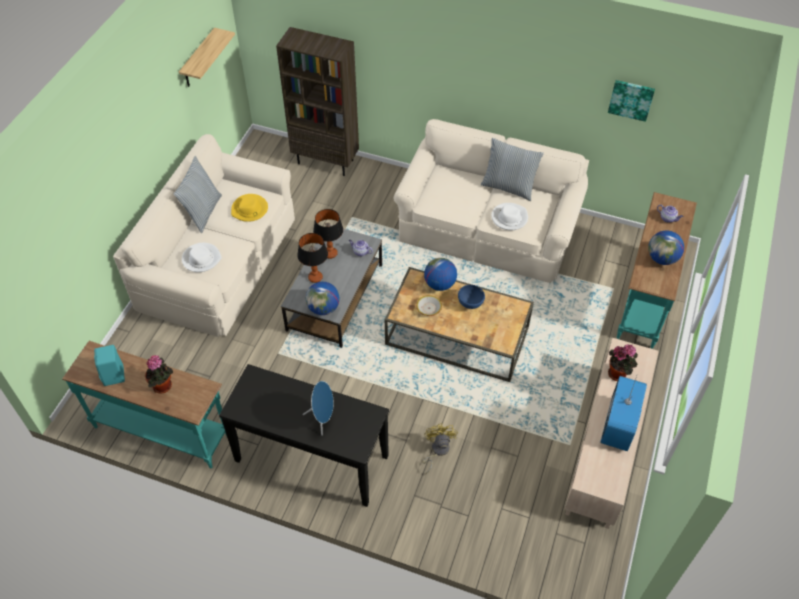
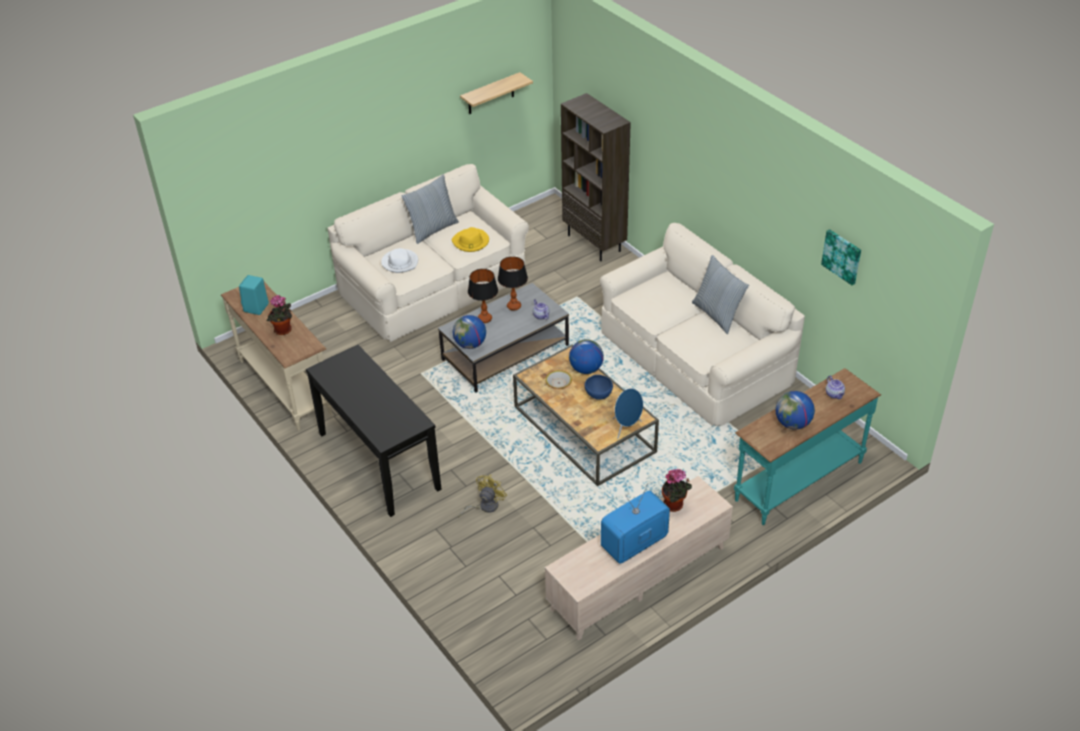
camera: 35 degrees right, 10 degrees down
(162, 430) = (286, 386): turquoise console table -> beige console table
(322, 418) = (378, 407): blue speaker -> blue speaker (626, 428)
(509, 218) = (692, 339): white hat -> none

